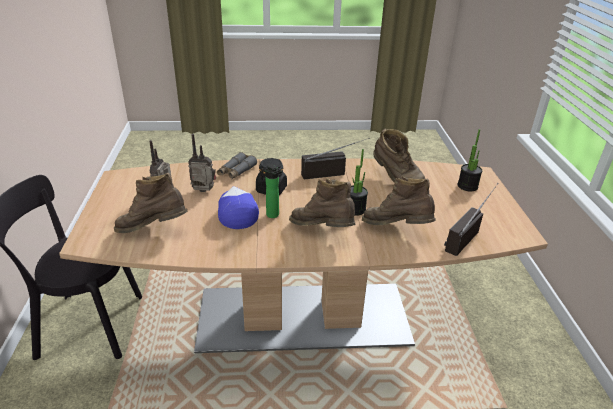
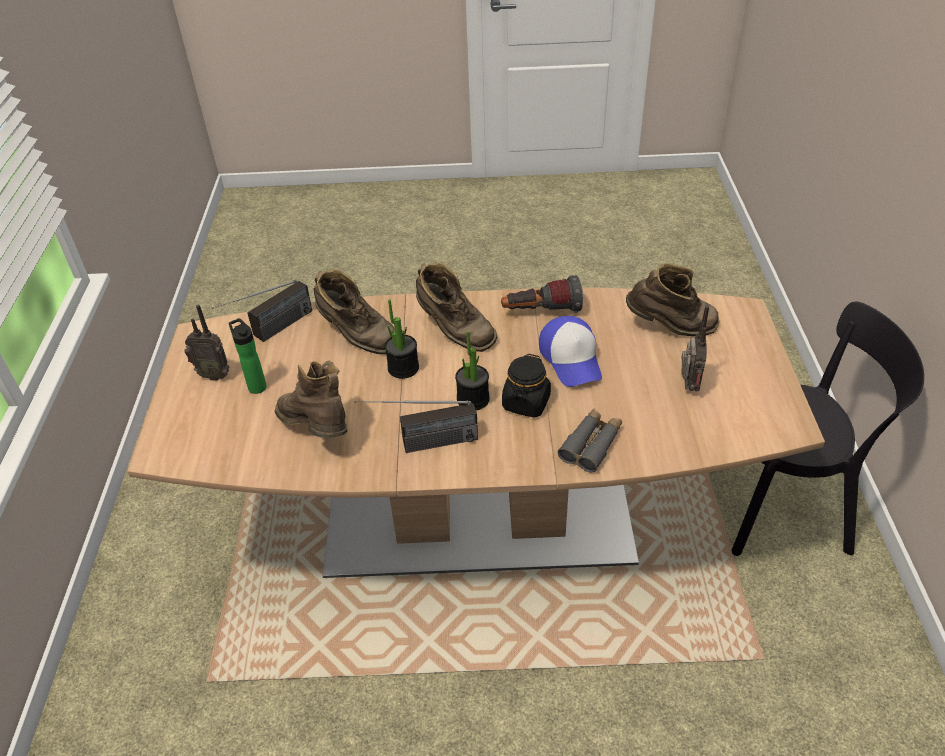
camera: 175 degrees left, 10 degrees up
(203, 192) = (631, 394): radio -> radio (214, 375)
(252, 245) = (541, 312): none -> flashlight
(273, 215) = (518, 354): bottle -> bottle (256, 386)
(467, 186) = (206, 419): potted plant -> potted plant (473, 399)

